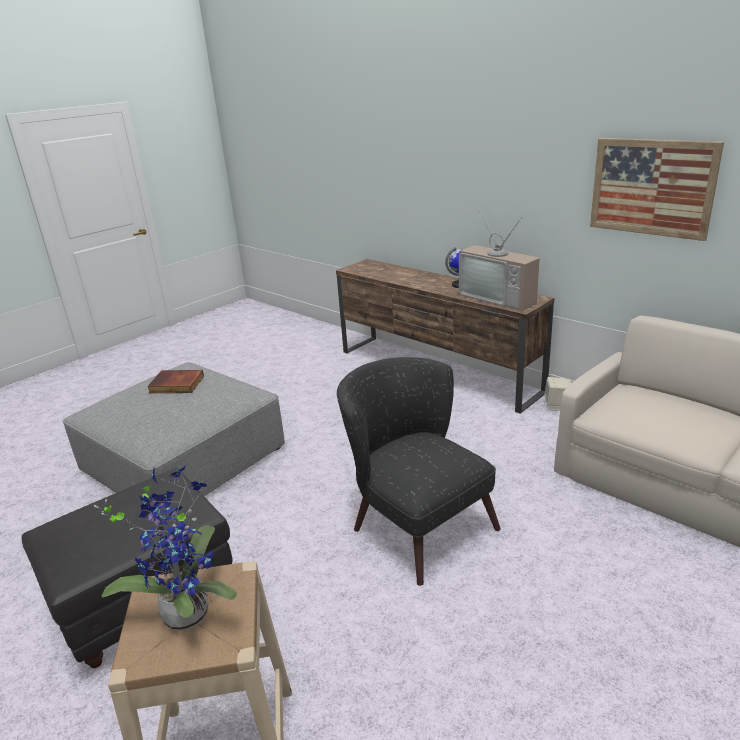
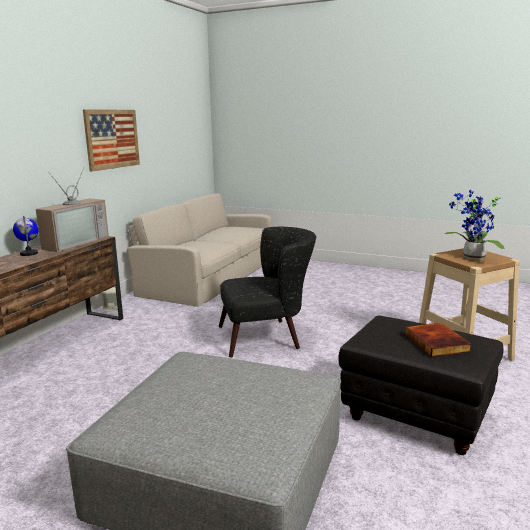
camera: 110 degrees left, 10 degrees down
(176, 385) = (175, 408): book -> book (437, 343)
(415, 522) = (268, 337): black armchair -> black armchair turned 135 degrees counterclockwise

